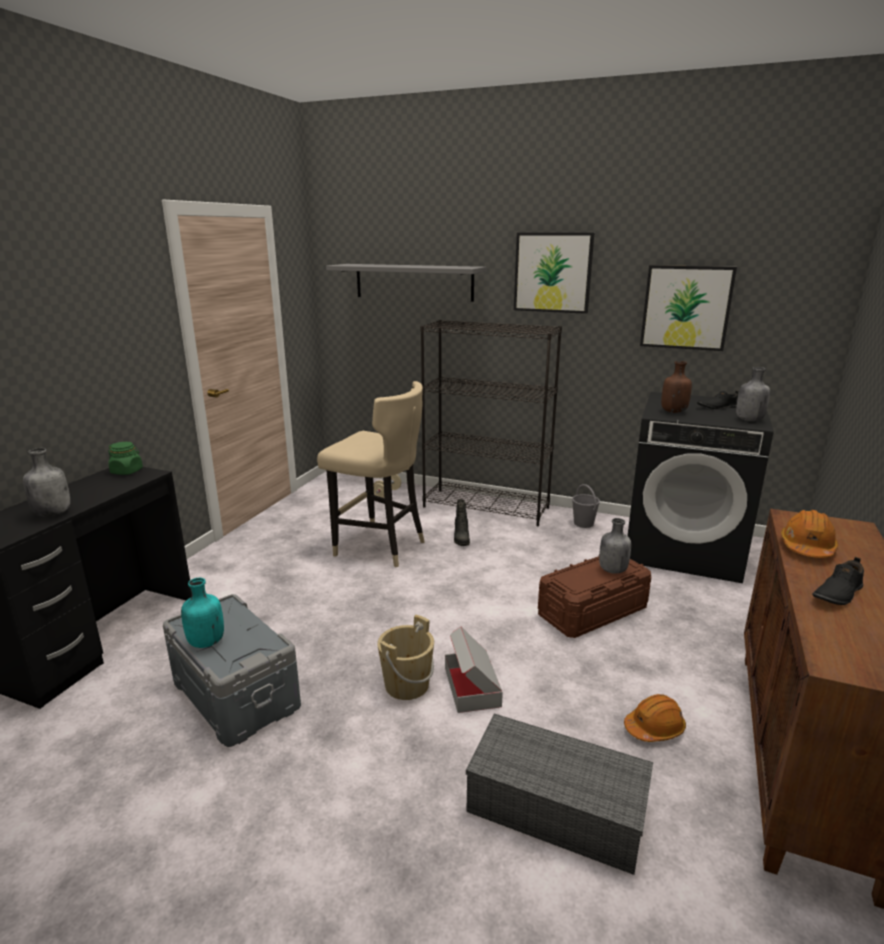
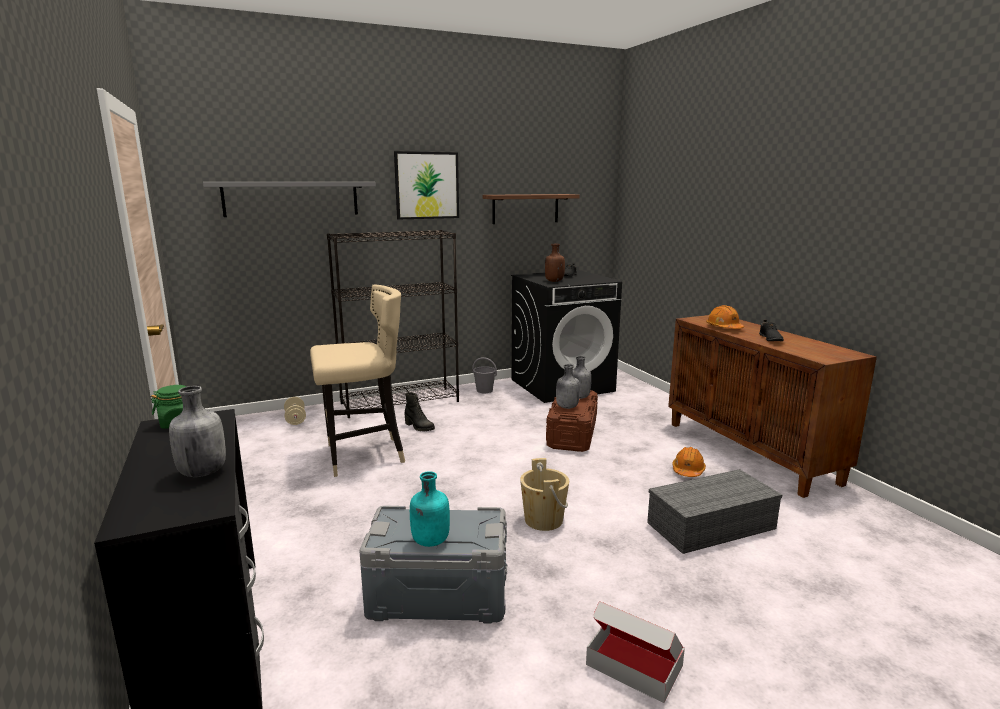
camera: 45 degrees left, 5 degrees down
(472, 687) = (580, 500): cardboard box -> cardboard box (634, 665)
(686, 307) = (525, 208): picture -> shelf
(748, 420) = (598, 278): grey bottle -> grey bottle (566, 407)

